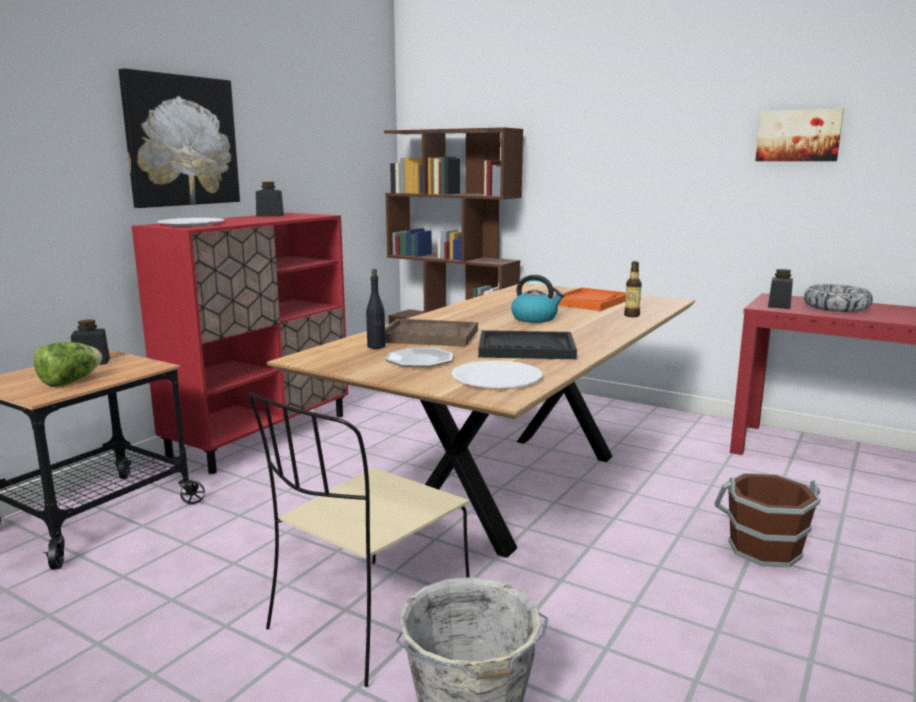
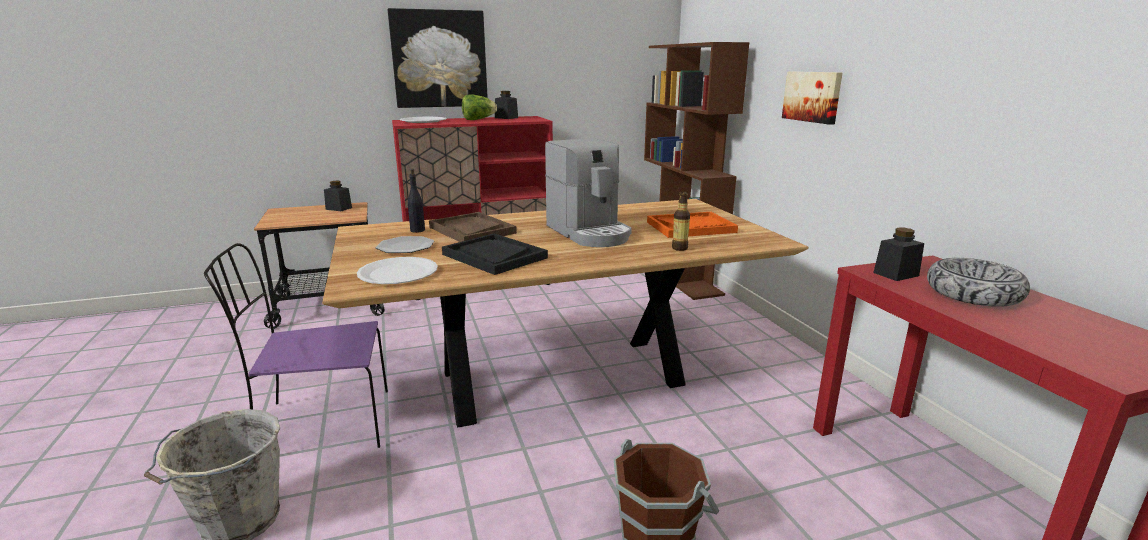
camera: 40 degrees right, 5 degrees up
(70, 382) = (300, 218): lettuce -> lettuce (478, 119)
(367, 620) = (321, 425): beige chair -> purple chair
(535, 318) = (589, 233): kettle -> coffee machine
(798, 135) = (1007, 48): picture -> picture (812, 96)

